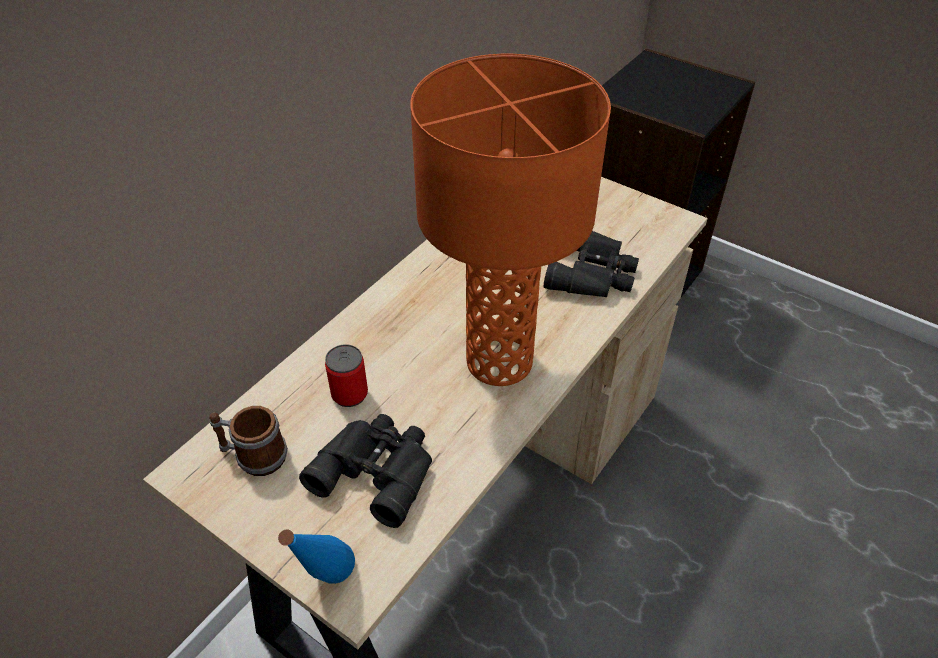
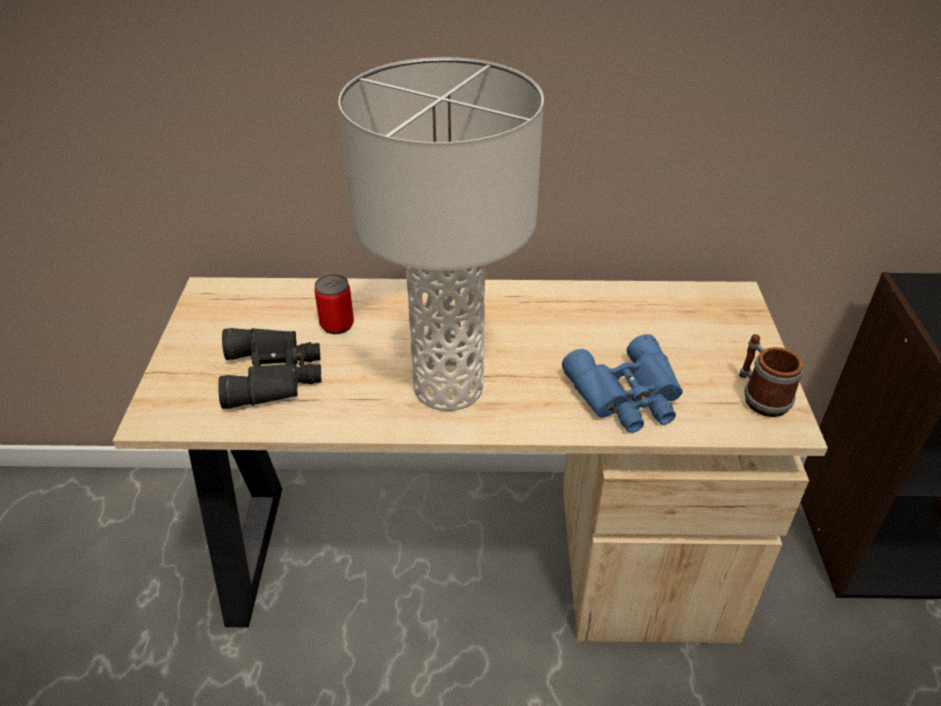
camera: 55 degrees right, 5 degrees down
(254, 456) = (242, 311): mug -> mug (760, 396)
(327, 589) = (150, 402): blue bottle -> none
(500, 361) = (448, 388): orange table lamp -> white table lamp
(593, 273) = (628, 396): black binoculars -> blue binoculars

